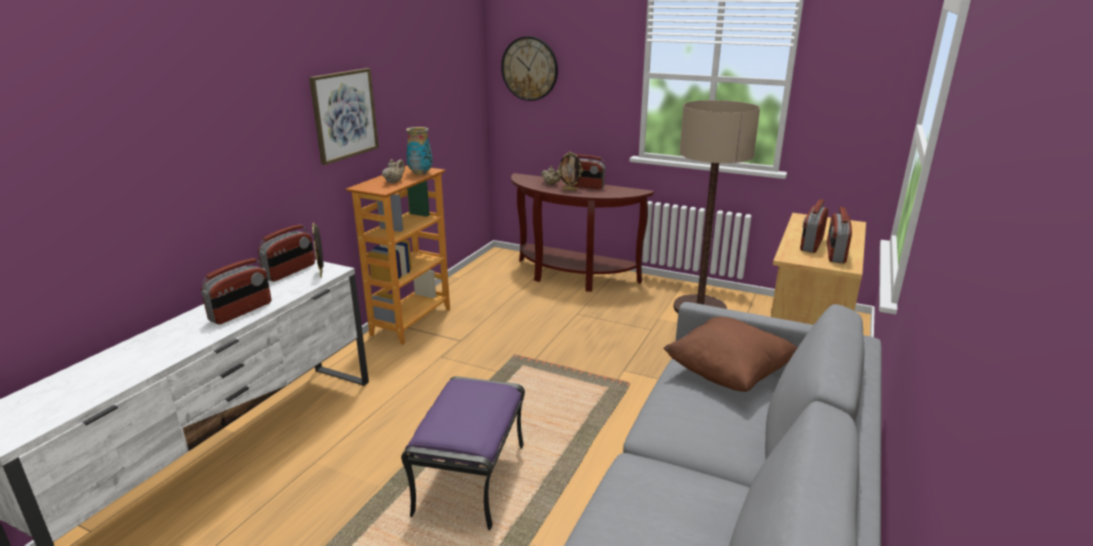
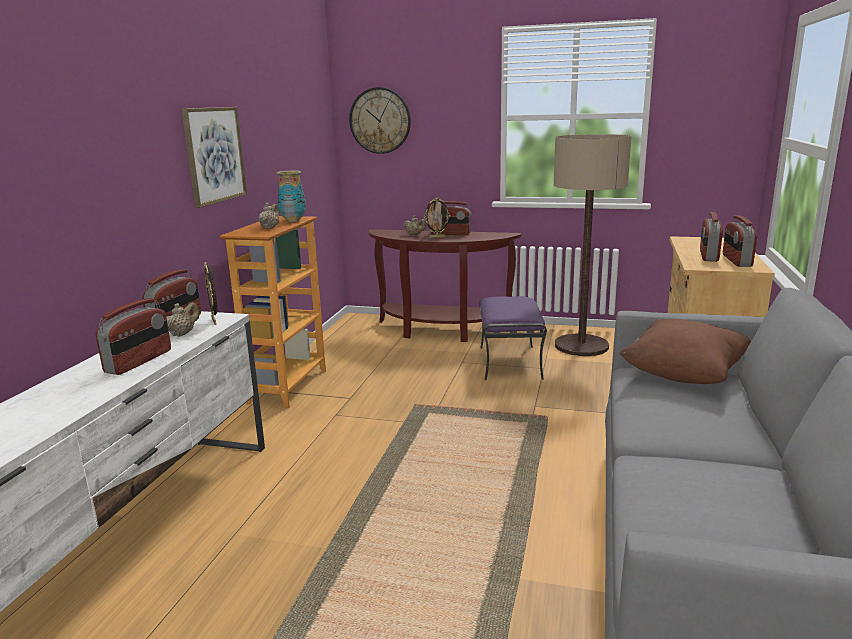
camera: 10 degrees left, 5 degrees down
(289, 285) = (182, 334): none -> beige teapot
(470, 478) = (422, 525): purple ottoman -> purple ottoman (509, 362)

